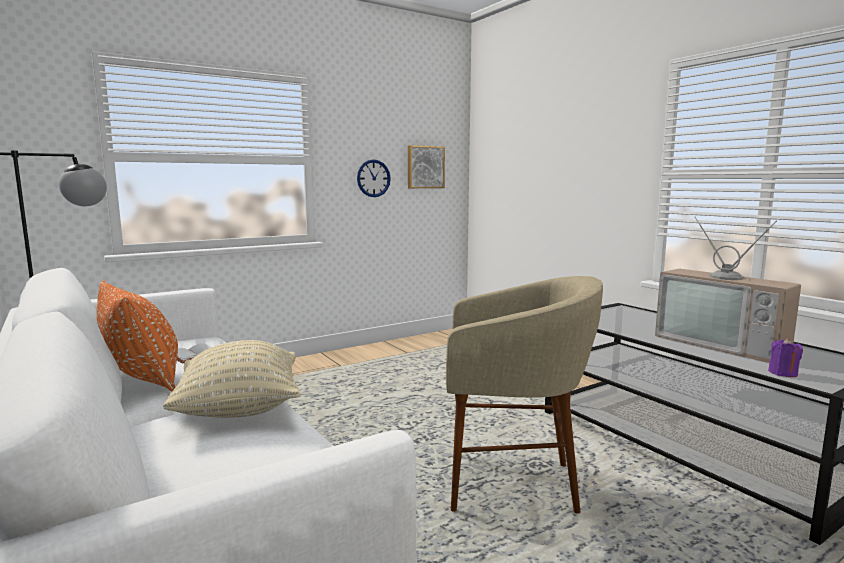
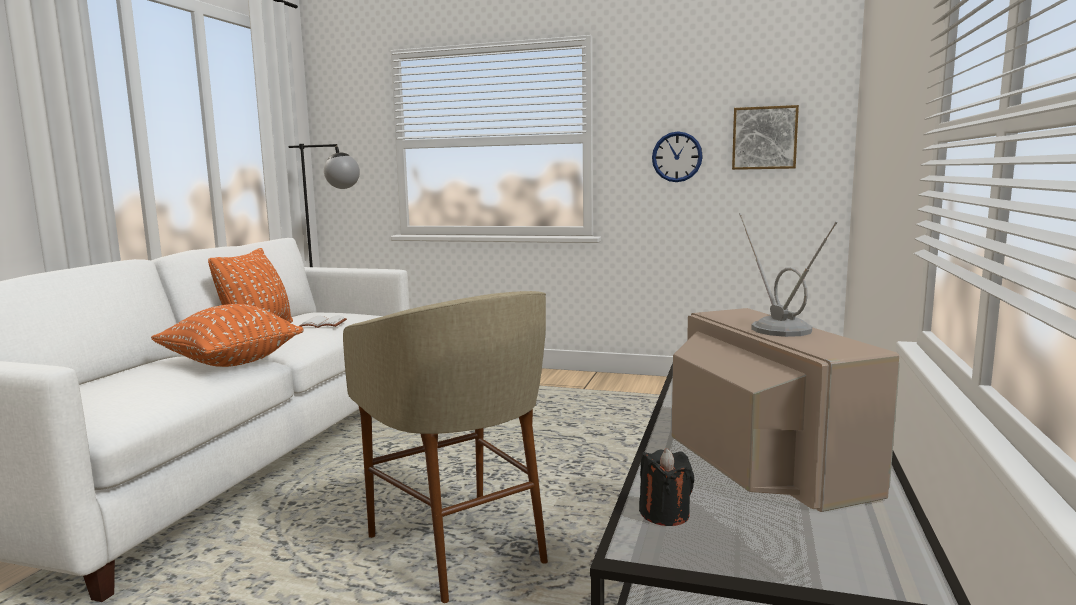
camera: 50 degrees right, 0 degrees up
(240, 409) = (231, 362): beige pillow -> orange pillow
(723, 344) = (760, 459): television -> television turned 150 degrees clockwise
(782, 373) = (665, 514): purple candle -> black candle

